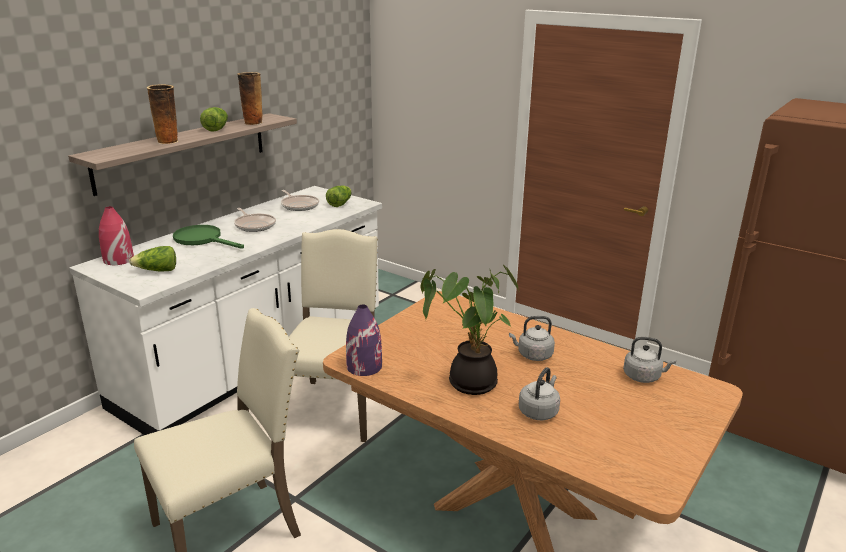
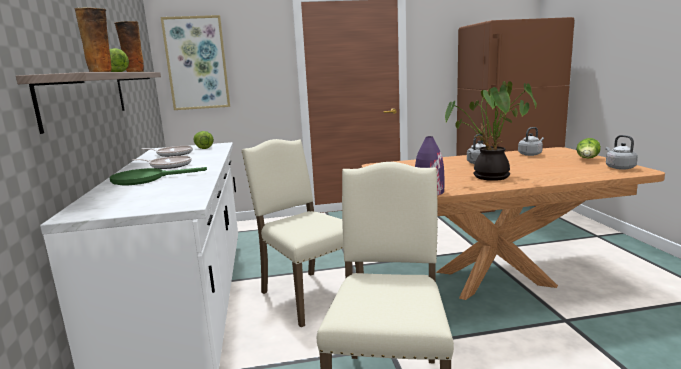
camera: 45 degrees left, 10 degrees down
(118, 259) = (91, 206): red vase -> none
(157, 271) = (163, 197): lettuce -> lettuce (587, 159)
(410, 87) = (197, 63): none -> picture
(539, 411) = (541, 172): grey kettle -> grey kettle (618, 167)

